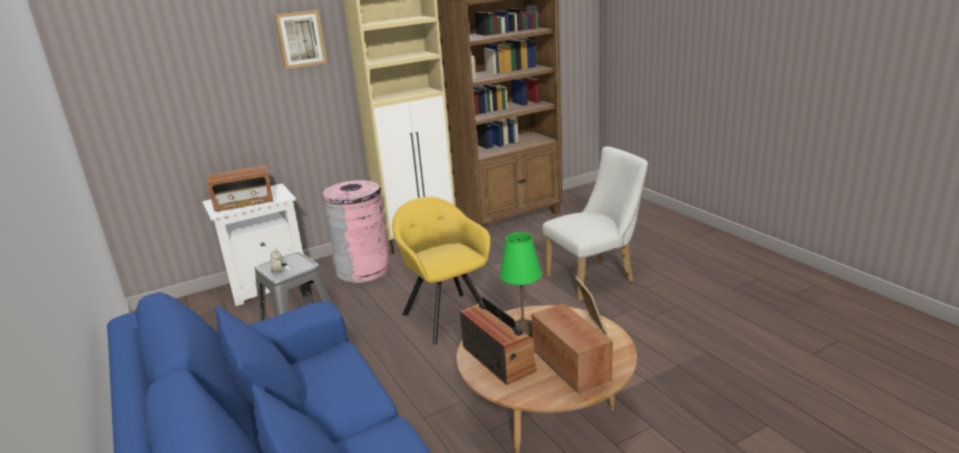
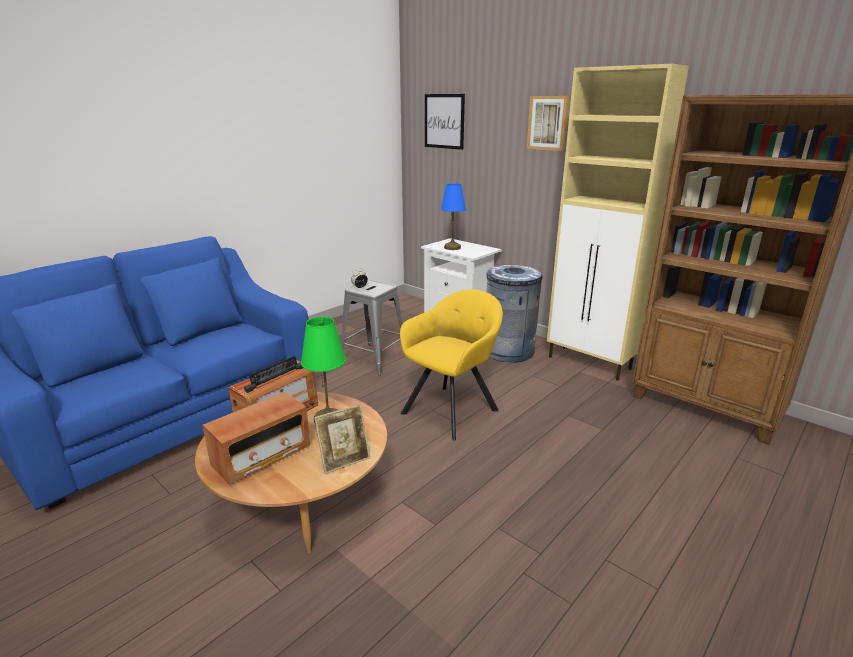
camera: 70 degrees right, 0 degrees up
(147, 61) = (444, 121): none -> picture
(244, 203) = (452, 247): radio -> blue table lamp
(363, 270) = (508, 351): pink trash can -> grey trash can
(595, 278) = (599, 503): white chair -> none

